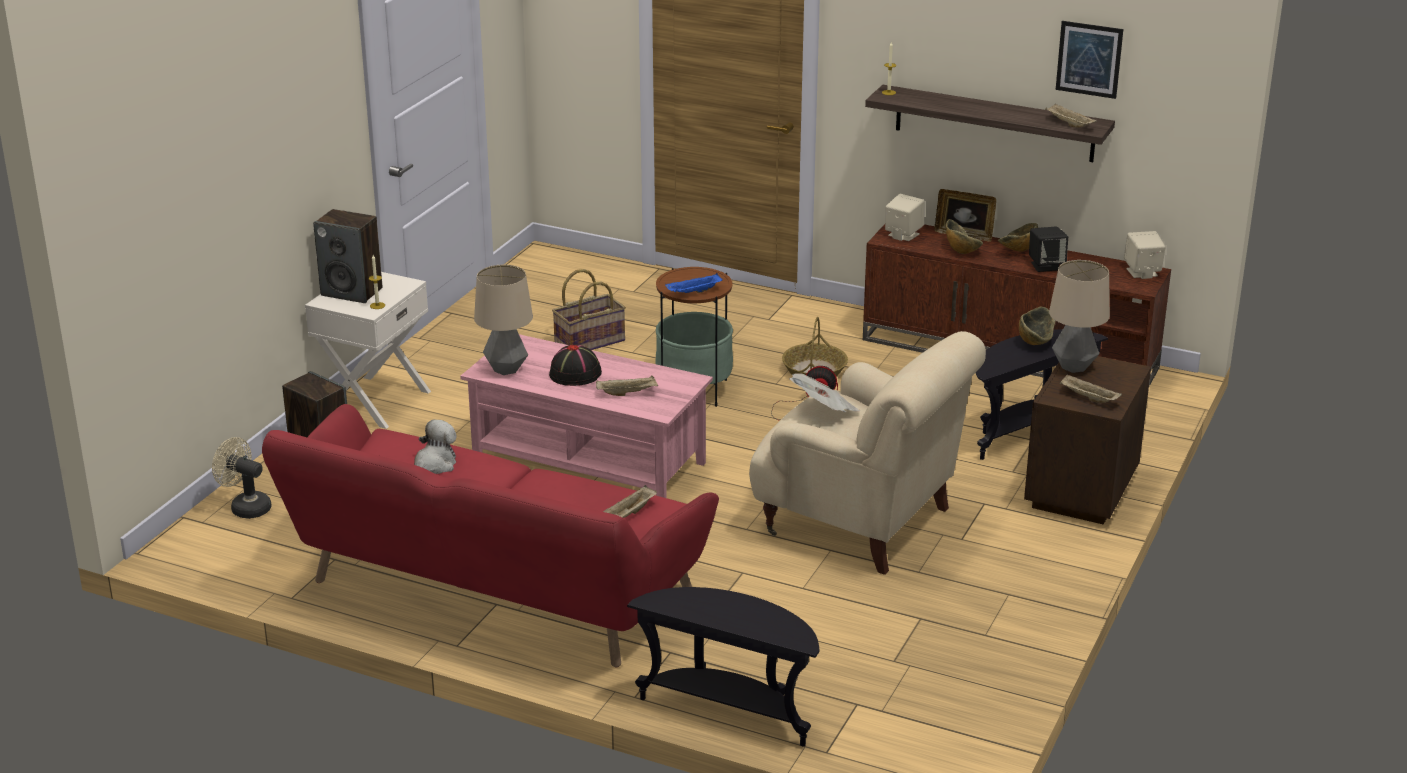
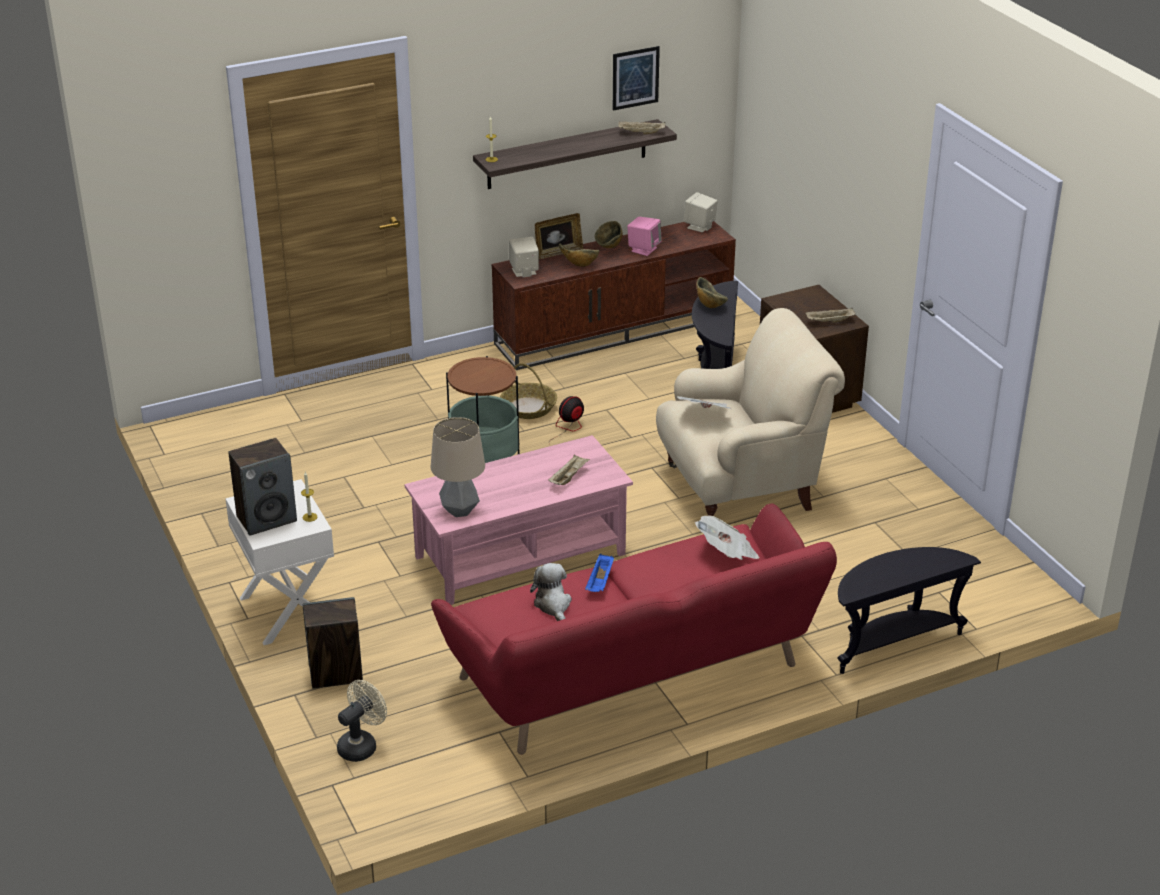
camera: 50 degrees left, 5 degrees up
(246, 507) = (361, 745): beige fan -> beige fan turned 150 degrees clockwise
(575, 374) = (510, 485): black hat -> none
(589, 341) = (347, 474): basket -> none
(629, 514) = (727, 552): beige tray -> newspaper
(693, 292) = (497, 381): blue tray -> blue tray (600, 582)
(1046, 266) = (644, 249): black speaker -> pink speaker
(1073, 367) = (786, 307): table lamp -> none

